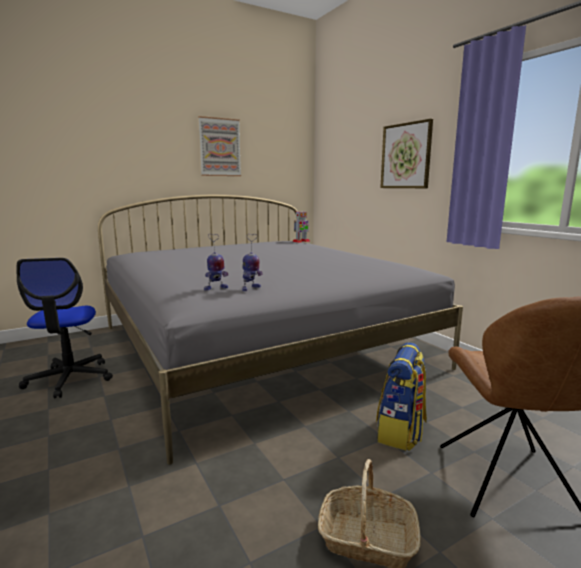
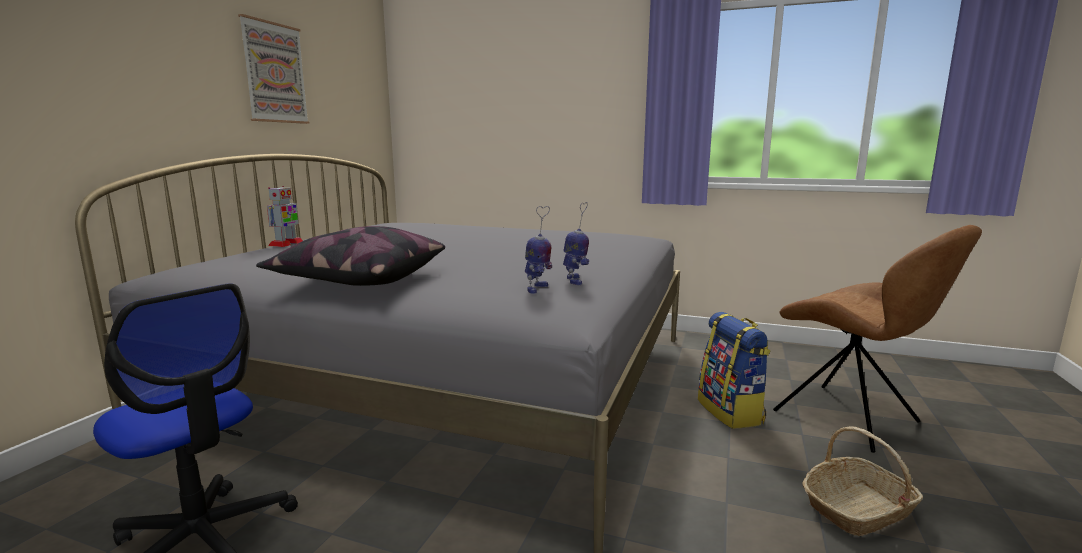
camera: 40 degrees left, 0 degrees up
(165, 269) = (359, 280): none -> pillow
(301, 241) = (416, 221): toy robot -> toy robot (286, 244)
(406, 156) = (564, 103): picture -> none

